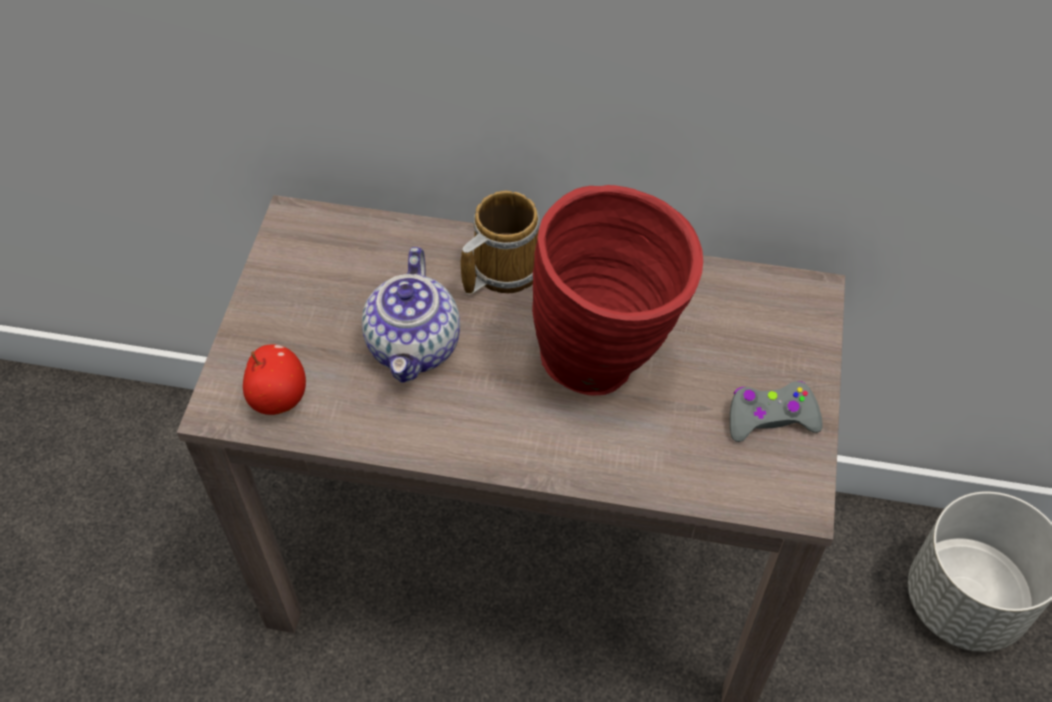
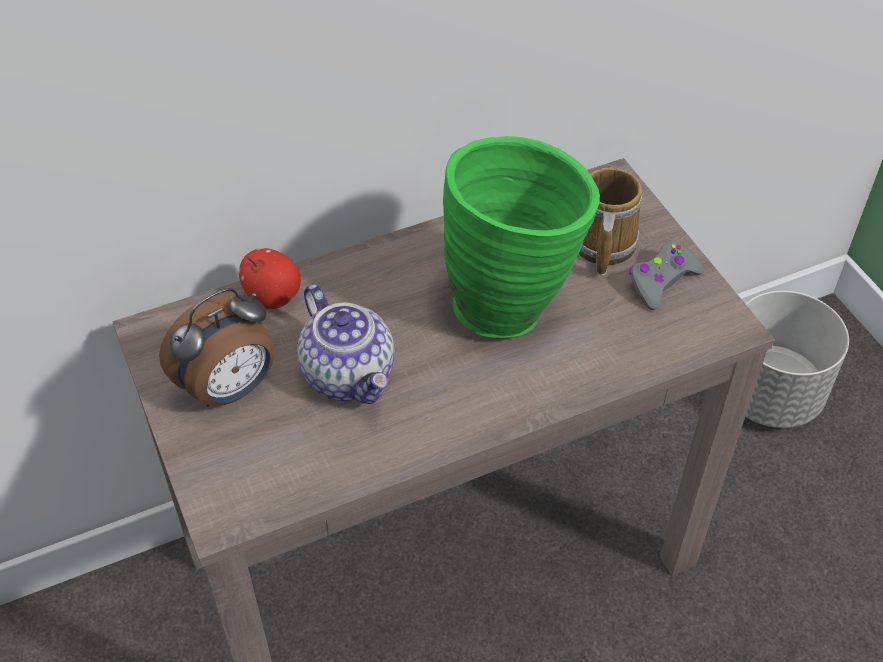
camera: 35 degrees left, 5 degrees down
(278, 397) = (268, 478): apple -> apple (273, 297)
(312, 304) = (230, 389): none -> alarm clock
(501, 268) = (367, 280): mug -> mug (601, 246)
(610, 361) = (513, 303): red vase -> green vase

